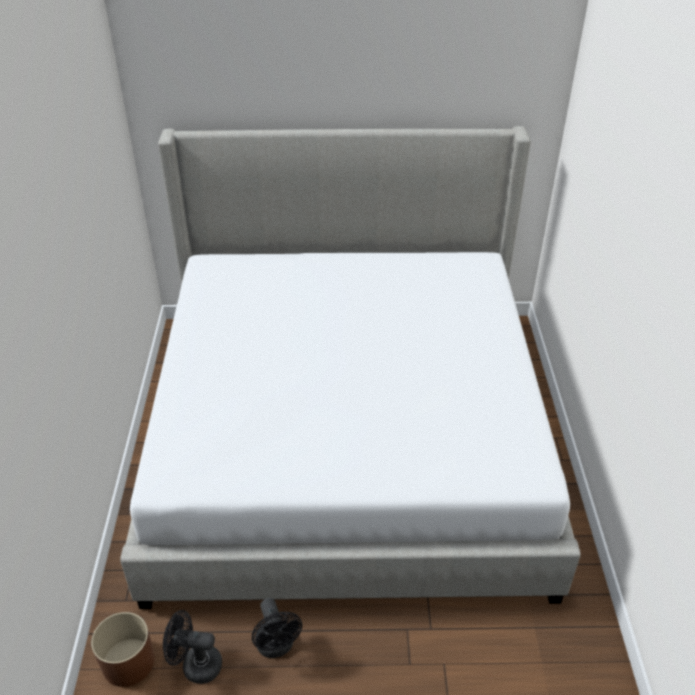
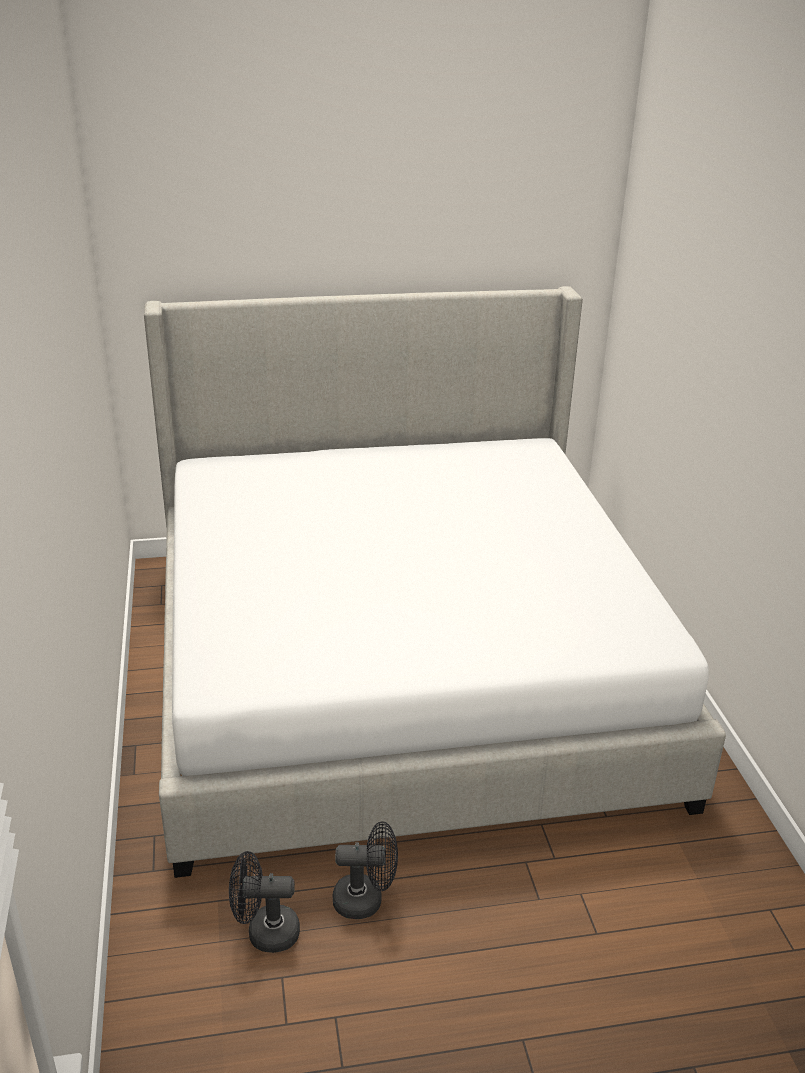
camera: 10 degrees left, 10 degrees down
(129, 662) = (173, 939): brown planter -> none
(276, 647) = (366, 900): black fan -> black fan turned 60 degrees counterclockwise

